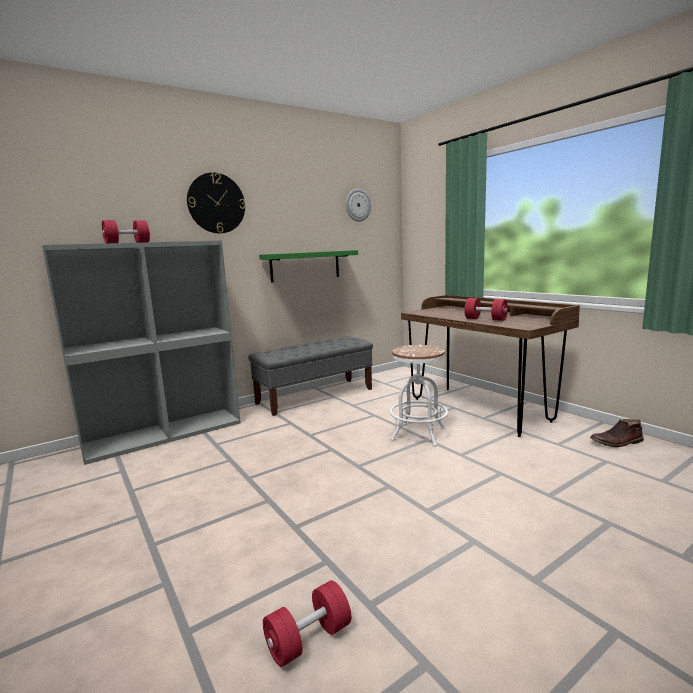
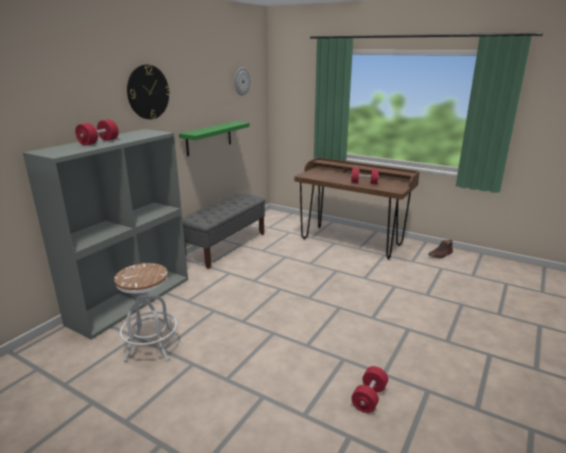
camera: 25 degrees left, 10 degrees up
(418, 434) = (328, 268): white stool -> white stool (151, 347)

